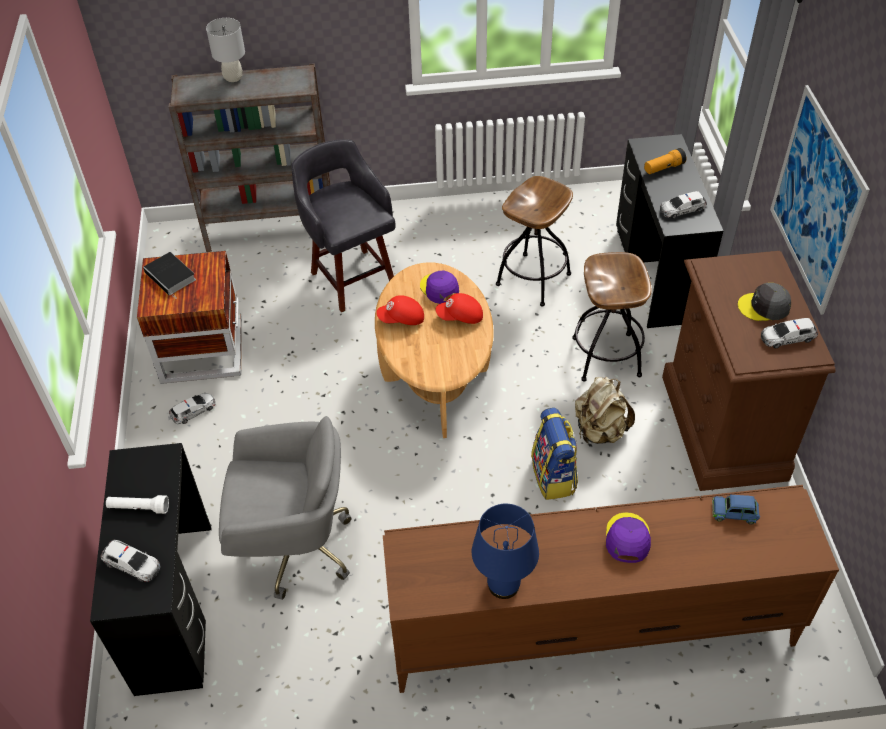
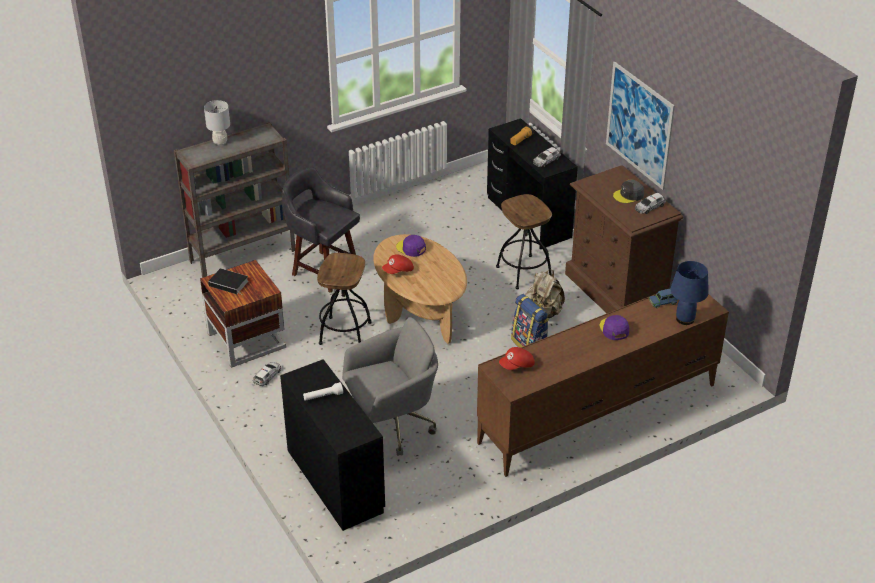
camera: 25 degrees left, 10 degrees down
(132, 564) = (341, 422): toy car -> none
(460, 317) = (435, 260): red cap -> red cap (517, 366)
(502, 585) = (560, 368): blue table lamp -> blue table lamp (684, 319)
(533, 279) = (449, 240): brown stool -> brown stool (345, 333)

